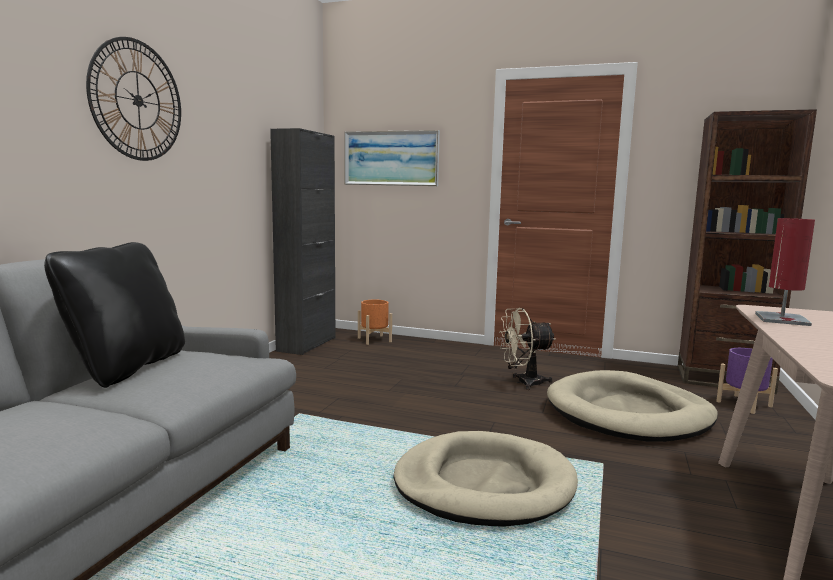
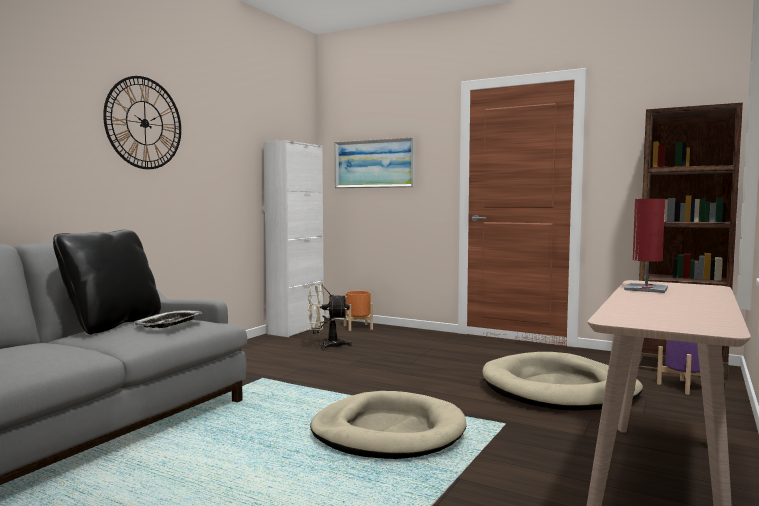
camera: 10 degrees right, 5 degrees down
(206, 366) = (169, 324): none -> tray
(307, 344) = (296, 329): black cabinet -> white cabinet
(523, 383) = (475, 363): beige fan -> beige fan (326, 345)

